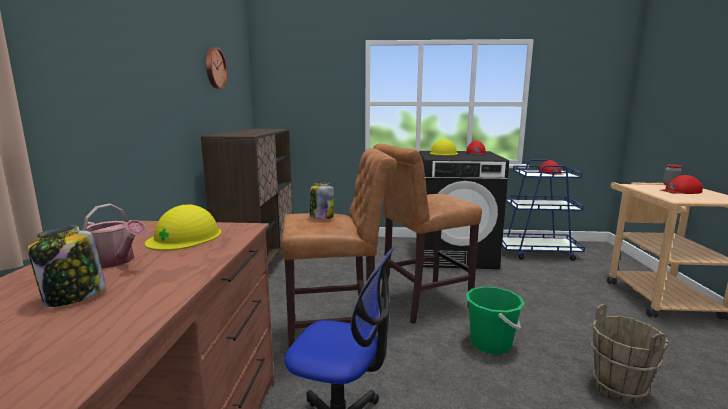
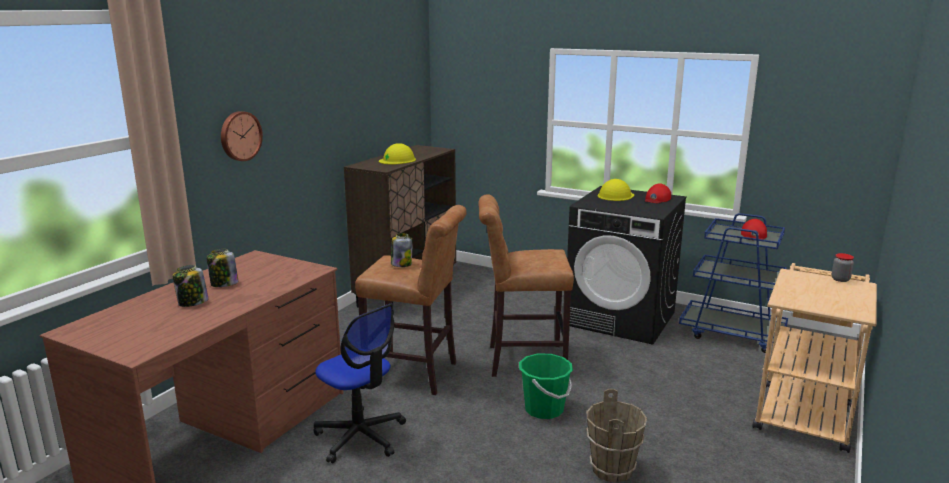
camera: 25 degrees right, 5 degrees up
(116, 261) = (224, 284): watering can -> jar
(185, 237) = (273, 272): yellow hard hat -> yellow hard hat (397, 160)
(214, 68) = (371, 93): wall clock -> wall clock (240, 136)
(680, 191) = (825, 290): red cap -> none

